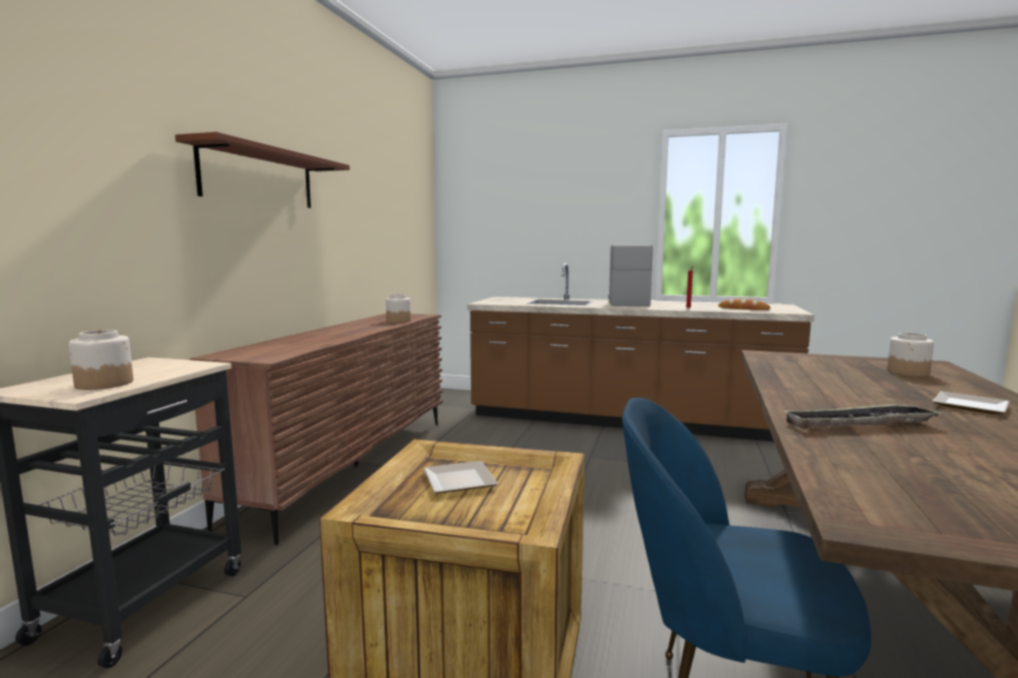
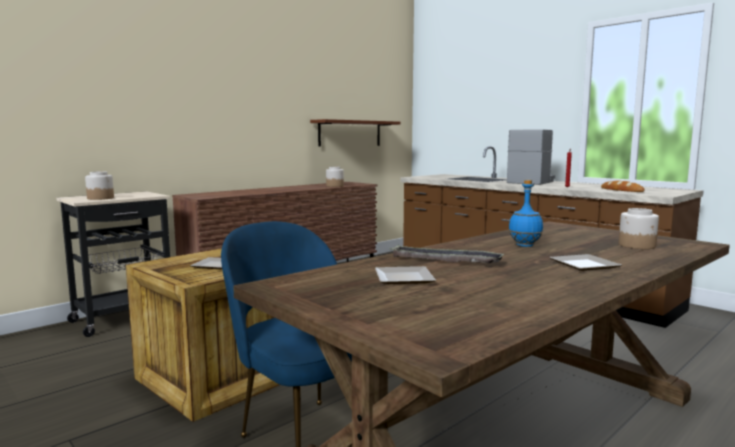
camera: 30 degrees right, 0 degrees up
(259, 178) = (232, 88): brown shelf -> brown shelf (350, 133)
(840, 387) = (525, 246): none -> blue bottle
(932, 466) = (402, 279): none -> plate

